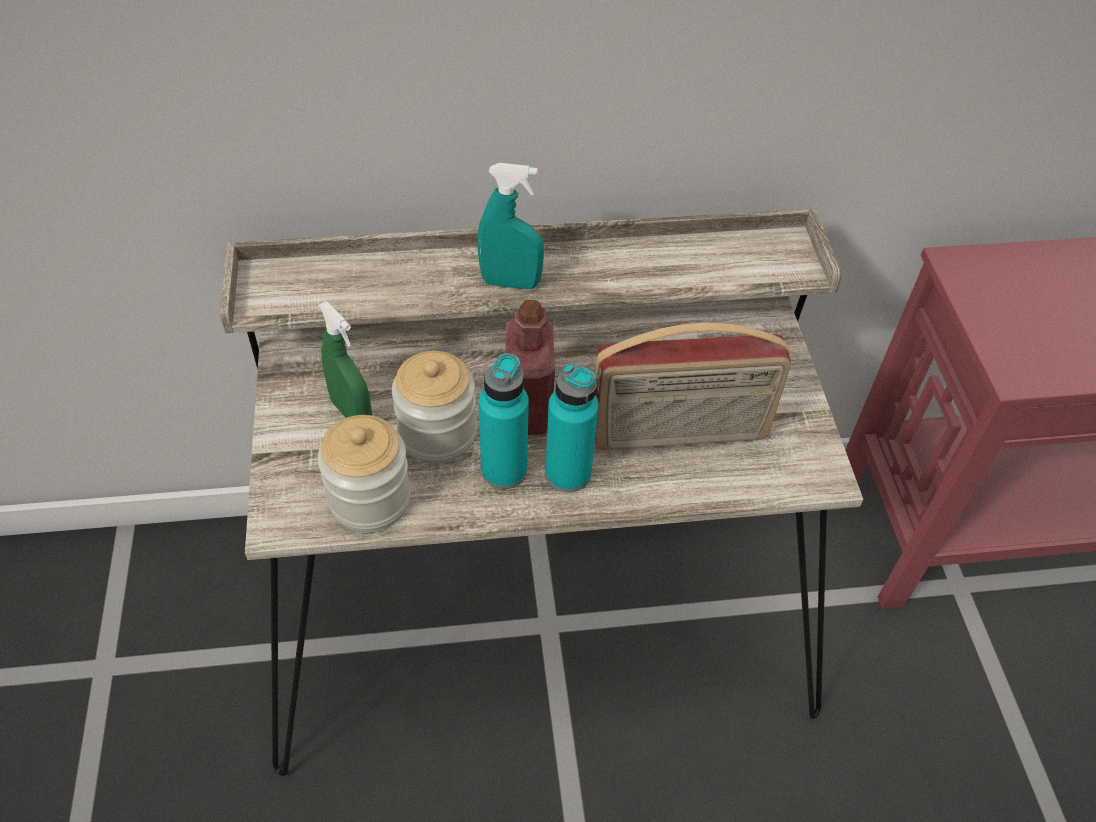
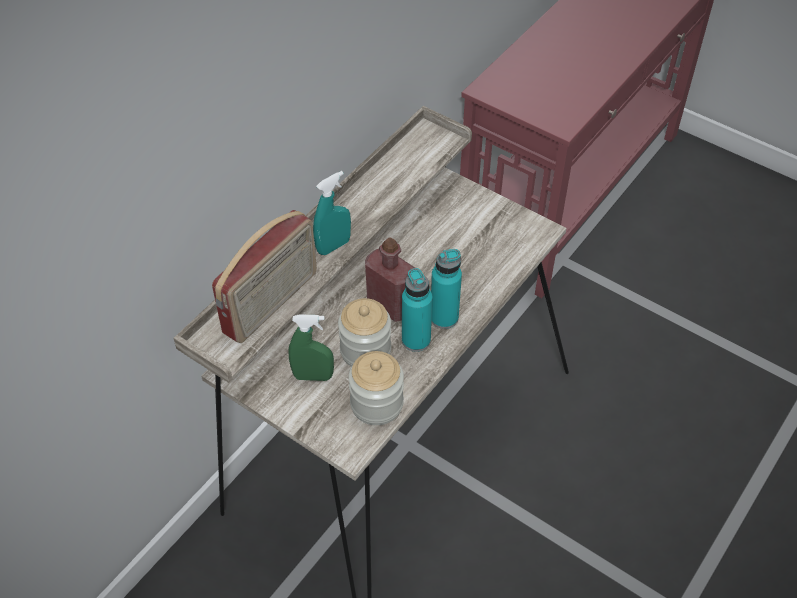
camera: 45 degrees left, 0 degrees up
(679, 434) = (466, 261): radio -> radio (272, 303)

